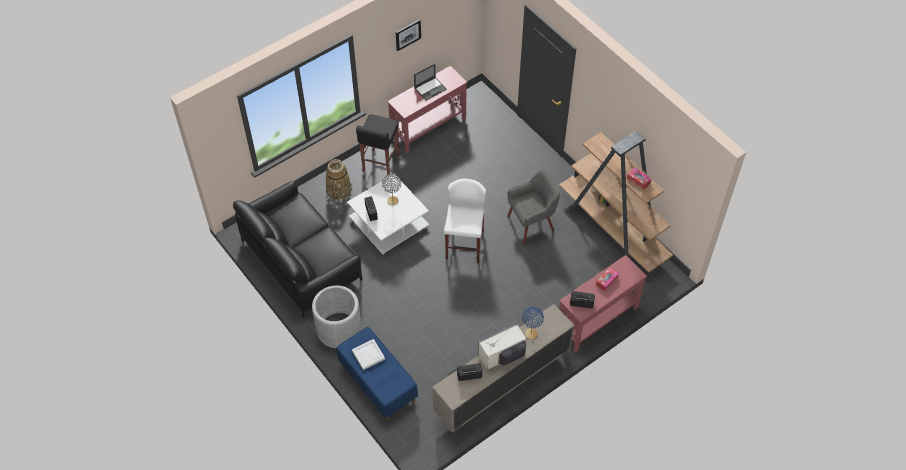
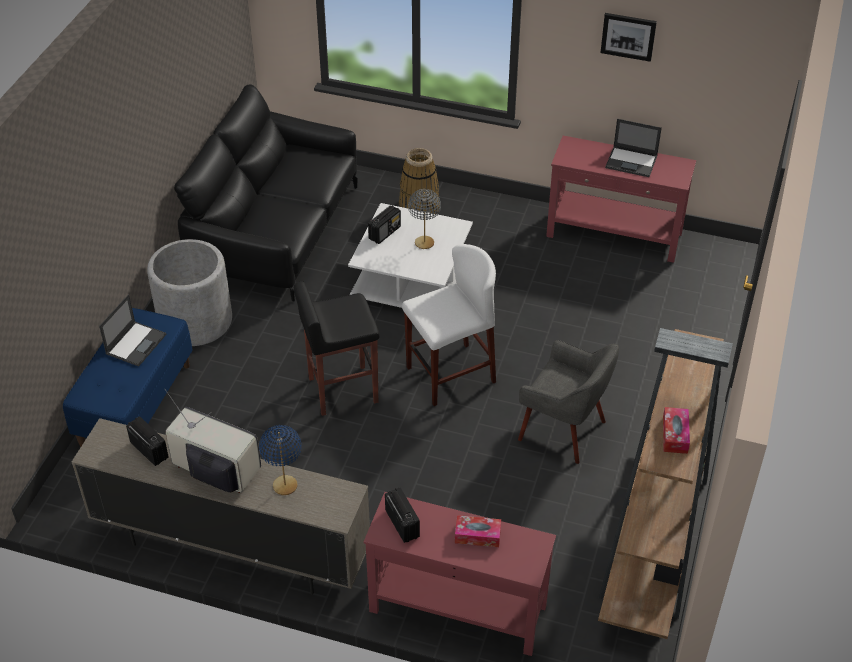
camera: 55 degrees right, 10 degrees down
(368, 355) = (136, 343): white tray -> laptop
(380, 164) = (501, 222): black stool -> black stool (341, 390)

